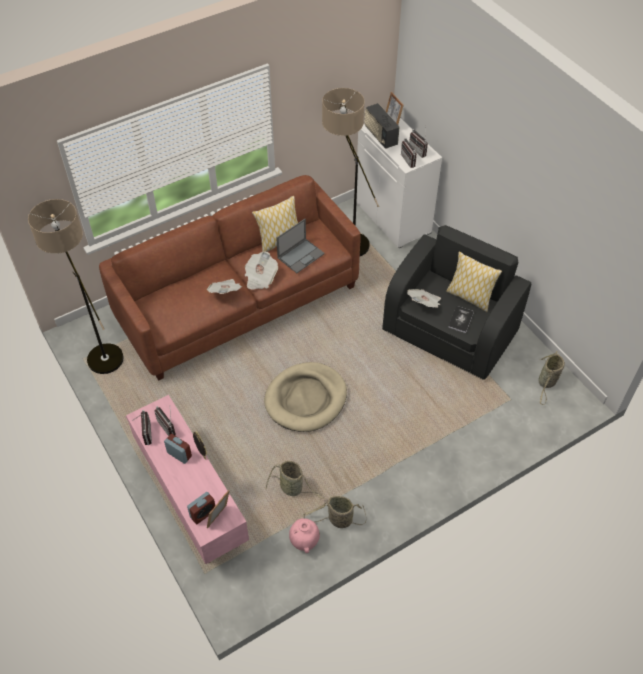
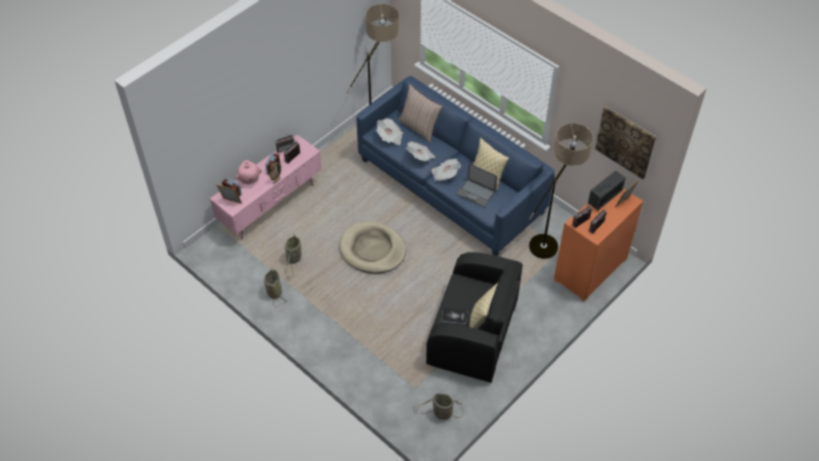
camera: 75 degrees right, 0 degrees up
(175, 284) = (419, 127): none -> pillow
(238, 302) = (451, 186): brown sofa -> blue sofa
(304, 542) = (253, 275): pink vase -> pink vase (249, 180)
(358, 72) = (625, 142): none -> picture
(393, 217) = (591, 269): white cabinet -> orange cabinet
(424, 304) = (463, 288): newspaper -> newspaper (390, 137)

